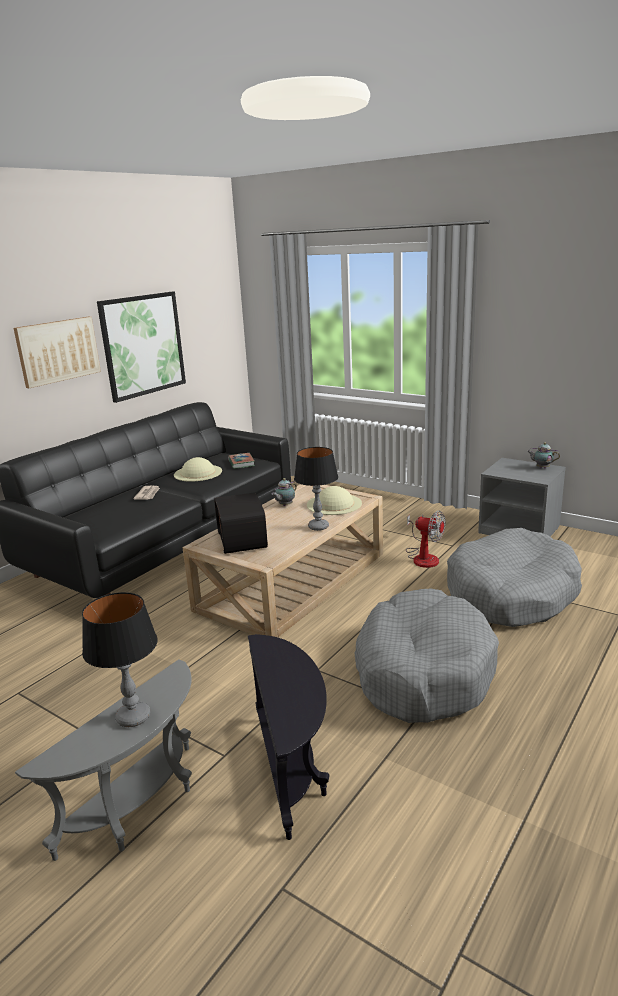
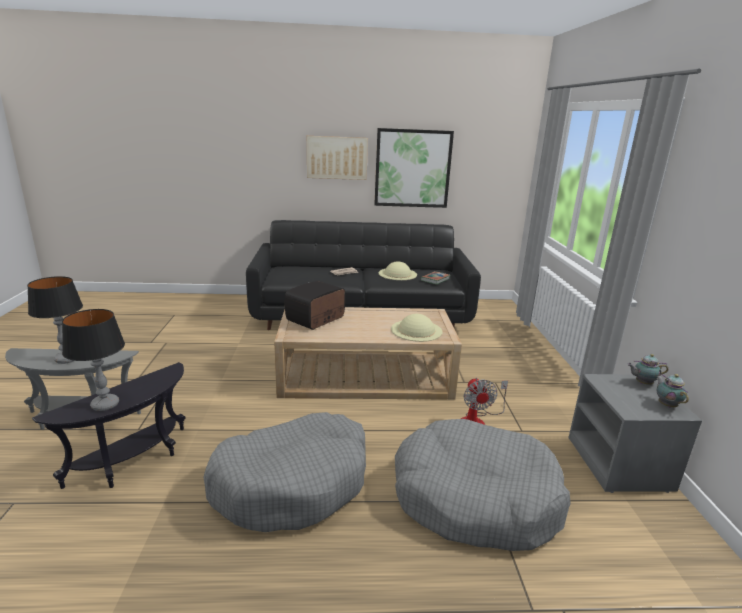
camera: 50 degrees right, 0 degrees up
(285, 505) = (390, 315): teapot -> teapot (642, 383)
(318, 527) = (367, 336): table lamp -> table lamp (105, 405)

